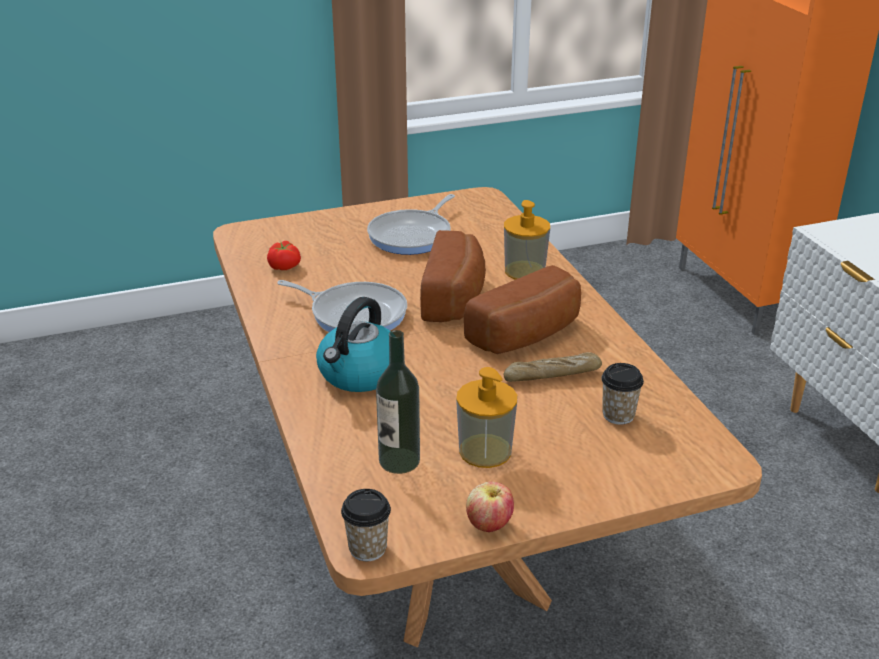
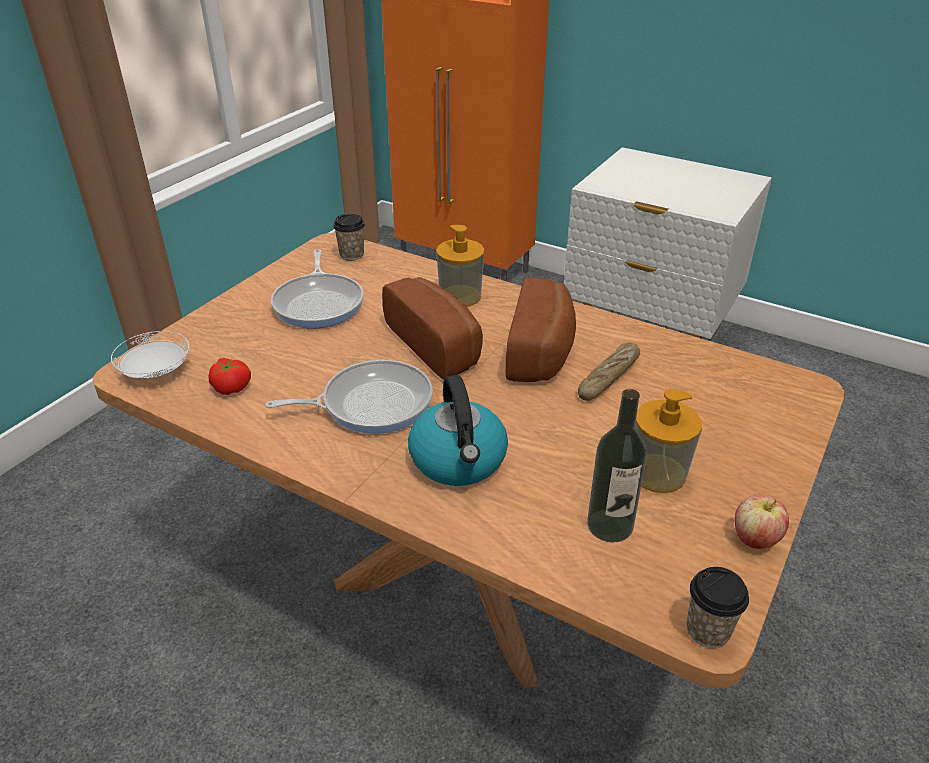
camera: 40 degrees left, 5 degrees up
(254, 238) = (156, 372): none -> white plate
(618, 415) = (698, 386): cup -> cup (352, 255)

